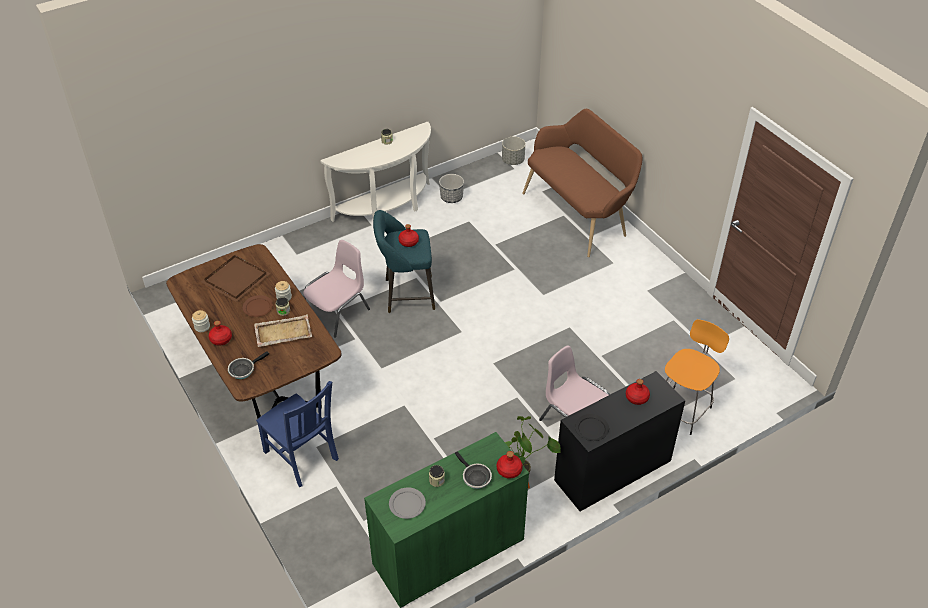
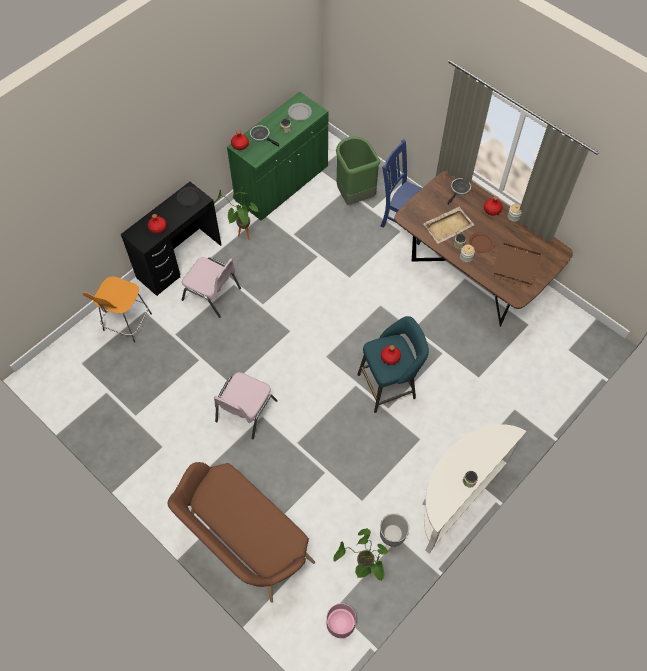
camera: 165 degrees right, 15 degrees up
(337, 312) = (442, 351): pink chair -> pink chair (245, 411)
(352, 511) = (354, 195): none -> green trash can
(485, 183) = (362, 570): none -> potted plant
(513, 160) = (340, 624): grey planter -> pink planter

